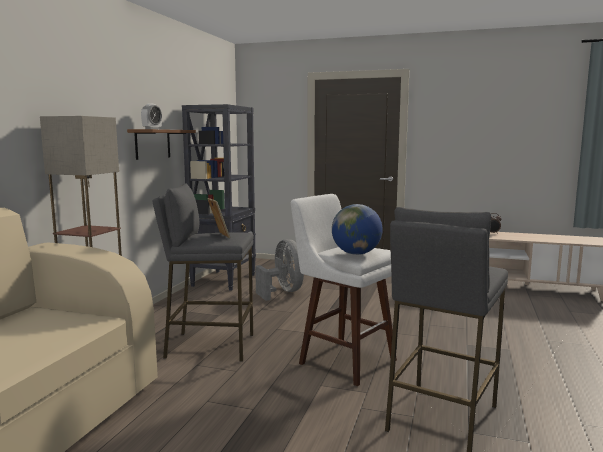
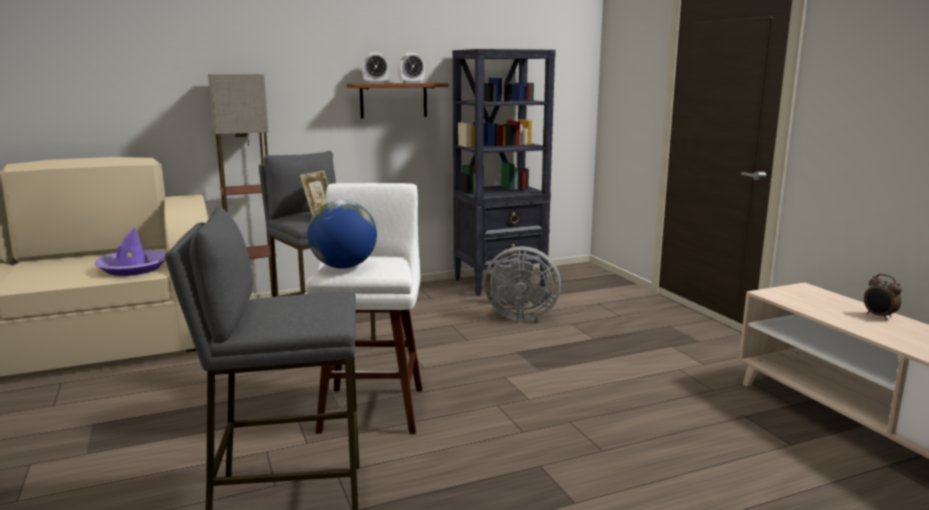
camera: 50 degrees right, 5 degrees up
(74, 324) = (133, 268): none -> purple hat
(174, 129) = (411, 83): none -> alarm clock
(283, 292) = (519, 316): grey fan -> grey fan turned 75 degrees clockwise

